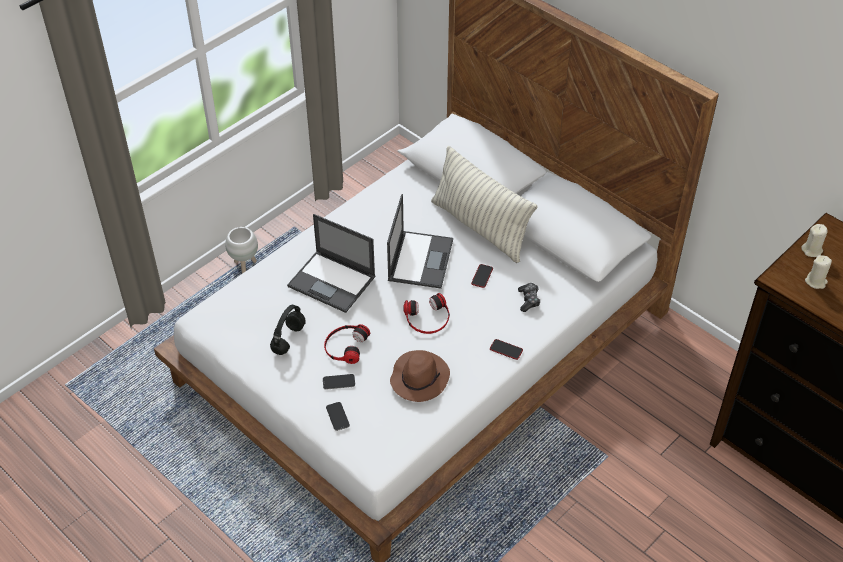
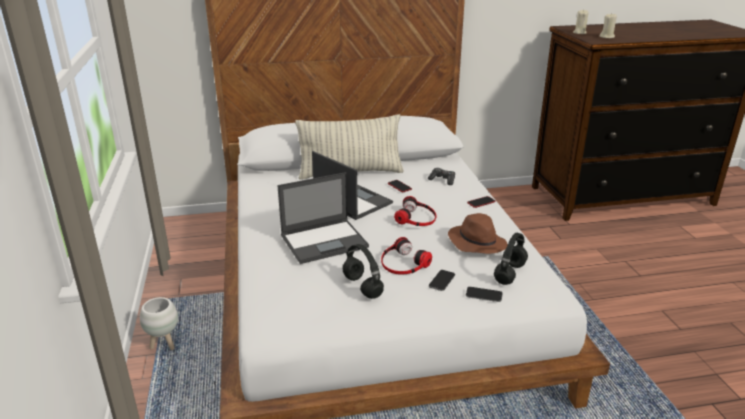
camera: 55 degrees left, 20 degrees down
(385, 420) = (509, 273): none -> black headphones

